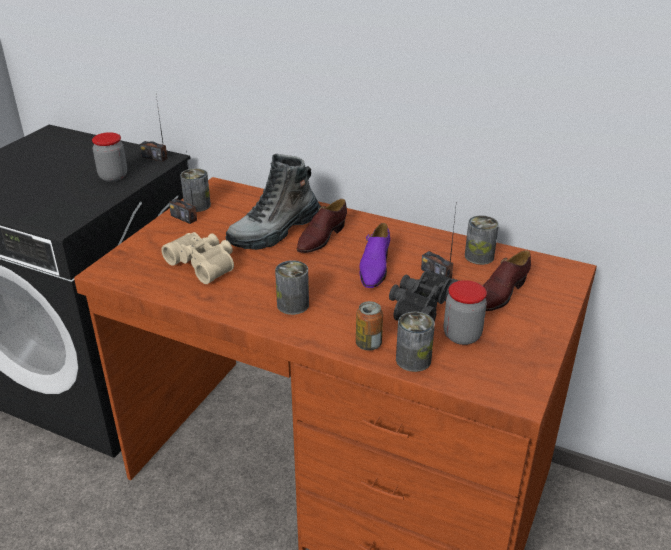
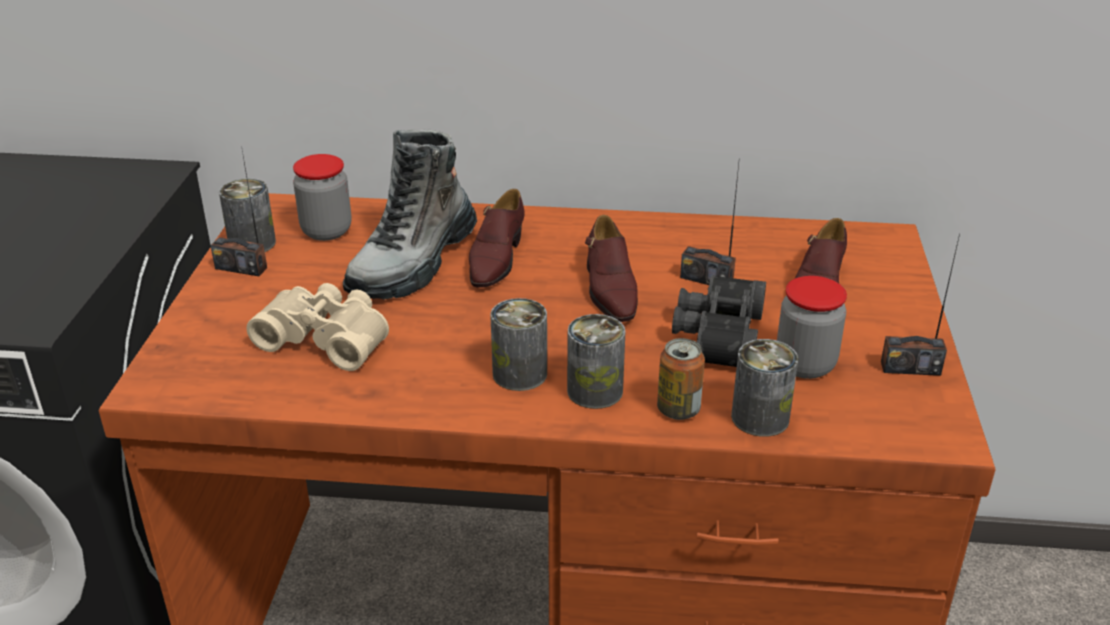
camera: 20 degrees left, 0 degrees up
(113, 176) = (79, 219): jar -> jar (326, 231)
(154, 157) = (136, 174): radio -> radio (910, 368)
(374, 268) = (609, 290): purple shoe -> brown shoe
(479, 256) = (751, 242): can -> can (595, 391)

